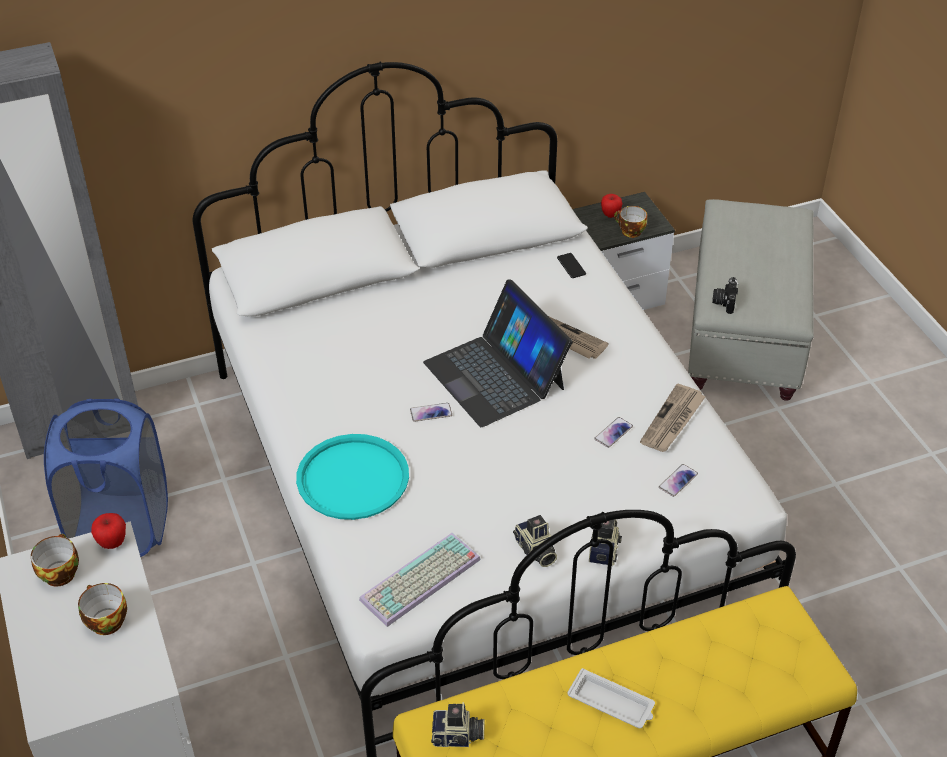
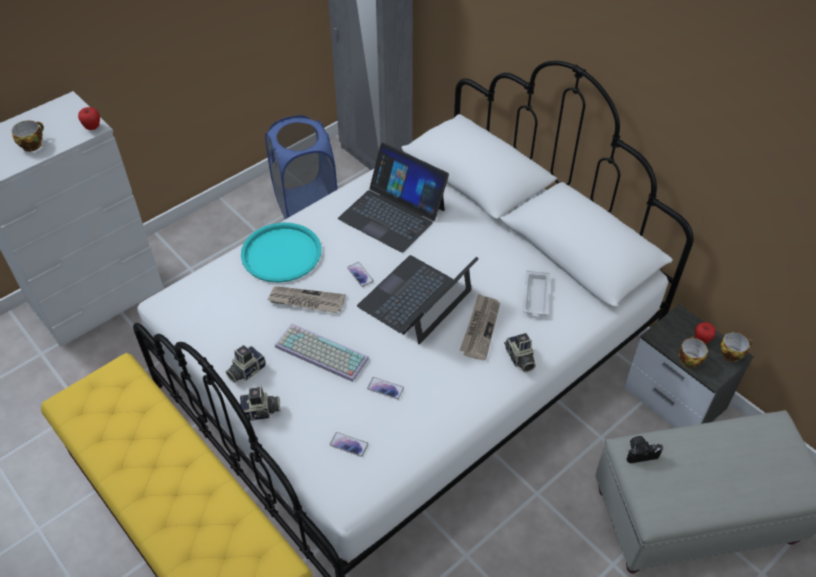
camera: 70 degrees right, 5 degrees up
(59, 572) = (66, 116): cup -> cup (731, 353)
(343, 359) = (392, 213): none -> laptop
(420, 582) = (199, 315): keyboard -> keyboard (319, 353)
(458, 737) = (112, 388): camera -> camera (519, 359)
(571, 266) = (570, 312): phone -> none
(612, 703) = (157, 470): white tray -> white tray (536, 296)
(673, 421) = (416, 426): newspaper -> newspaper (306, 301)

